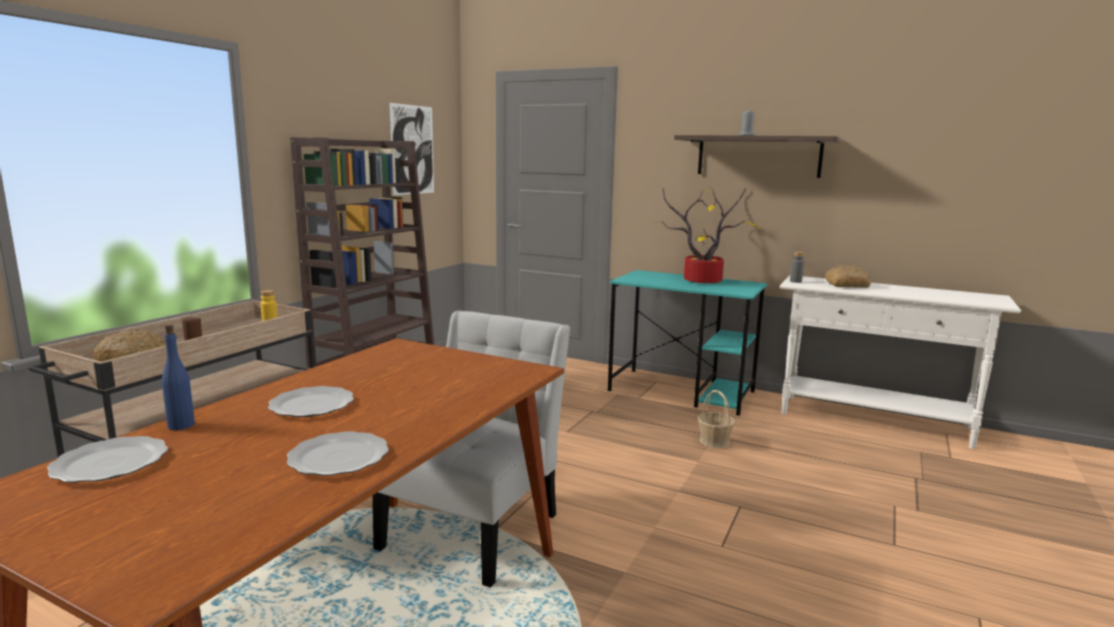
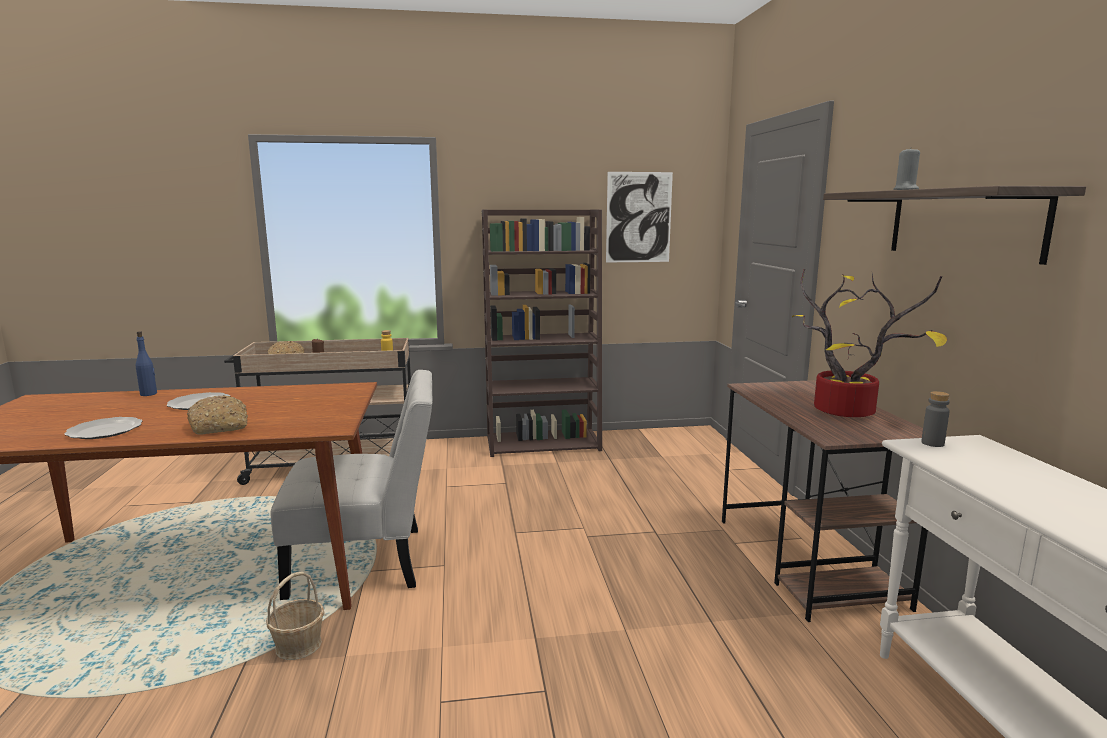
camera: 55 degrees right, 0 degrees up
(109, 463) = (87, 400): plate -> none
(682, 391) = (807, 561): turquoise desk -> brown desk
(714, 441) = (696, 625): basket -> basket (299, 645)
(847, 285) = (1014, 475): bread -> bread (220, 426)

